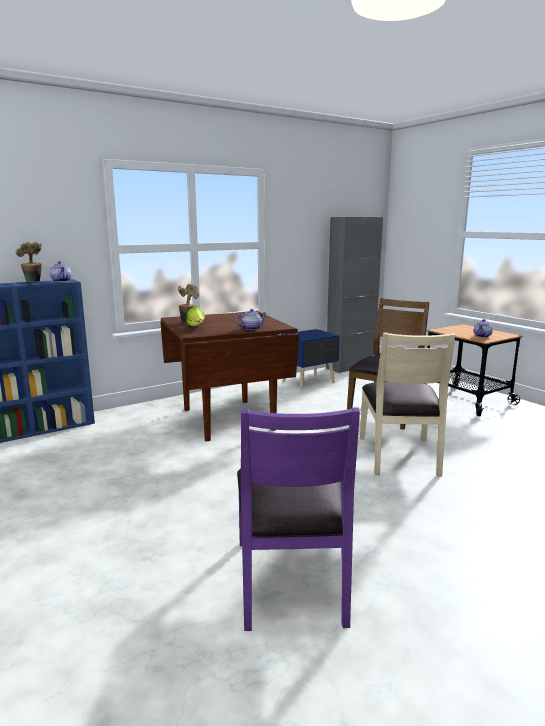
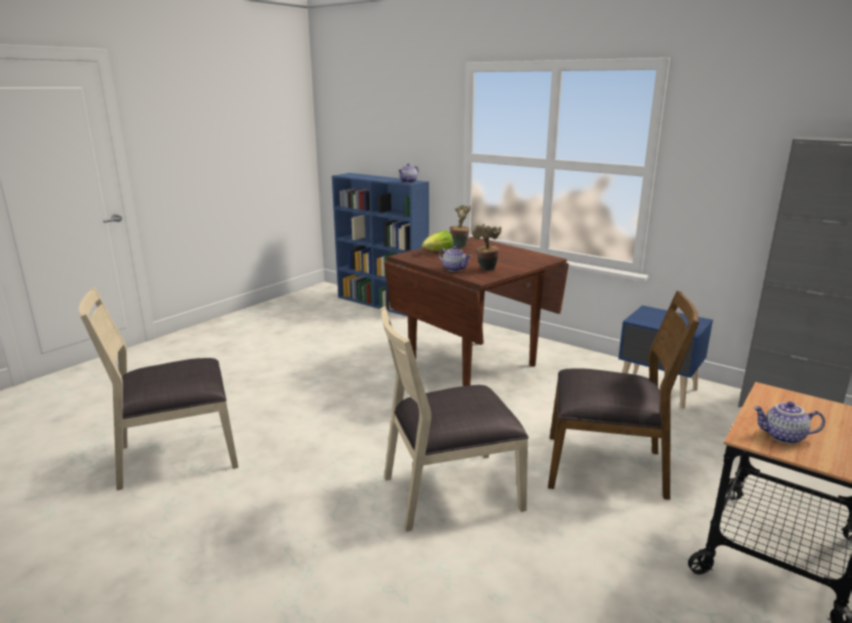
camera: 70 degrees right, 5 degrees up
(33, 282) = (394, 179): potted plant -> potted plant (486, 270)
(292, 581) = (177, 455): purple chair -> beige chair

